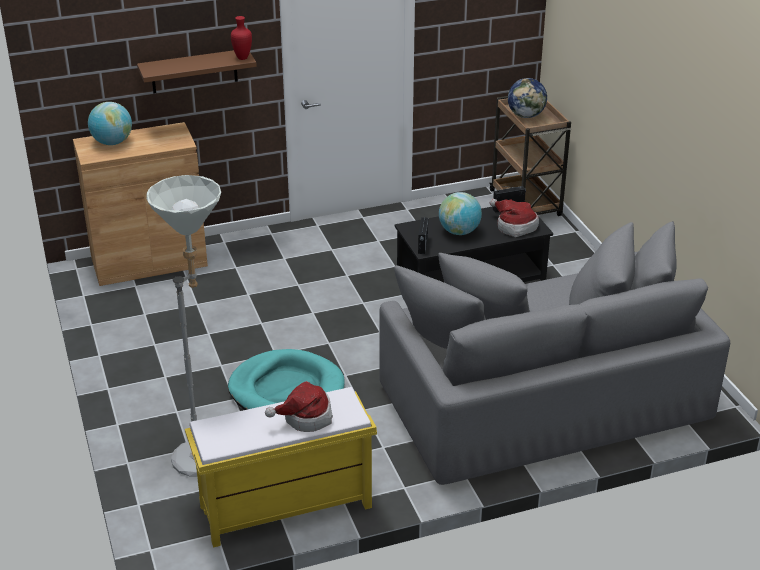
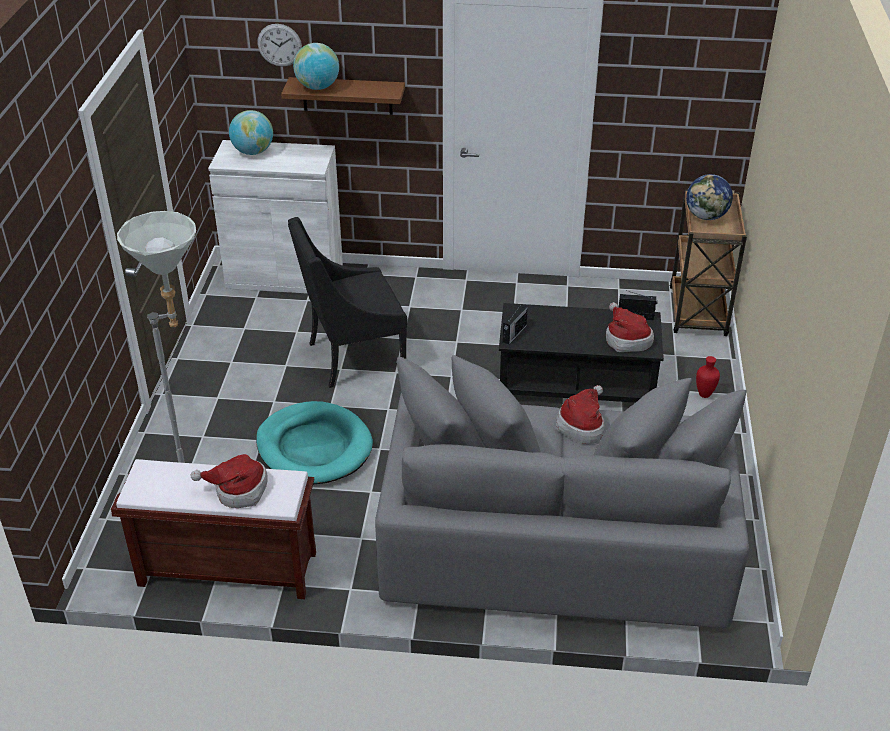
camera: 25 degrees right, 5 degrees up
(127, 33) = (279, 45): none -> wall clock
(149, 262) = (285, 276): brown cabinet -> white cabinet
(242, 57) = (390, 91): red vase -> red vase (704, 394)
(265, 311) = (353, 357): none -> black armchair
(284, 508) = (226, 569): yellow bench -> brown bench
(459, 232) = (563, 329): globe -> globe (318, 87)
(535, 294) = (582, 425): none -> hat

